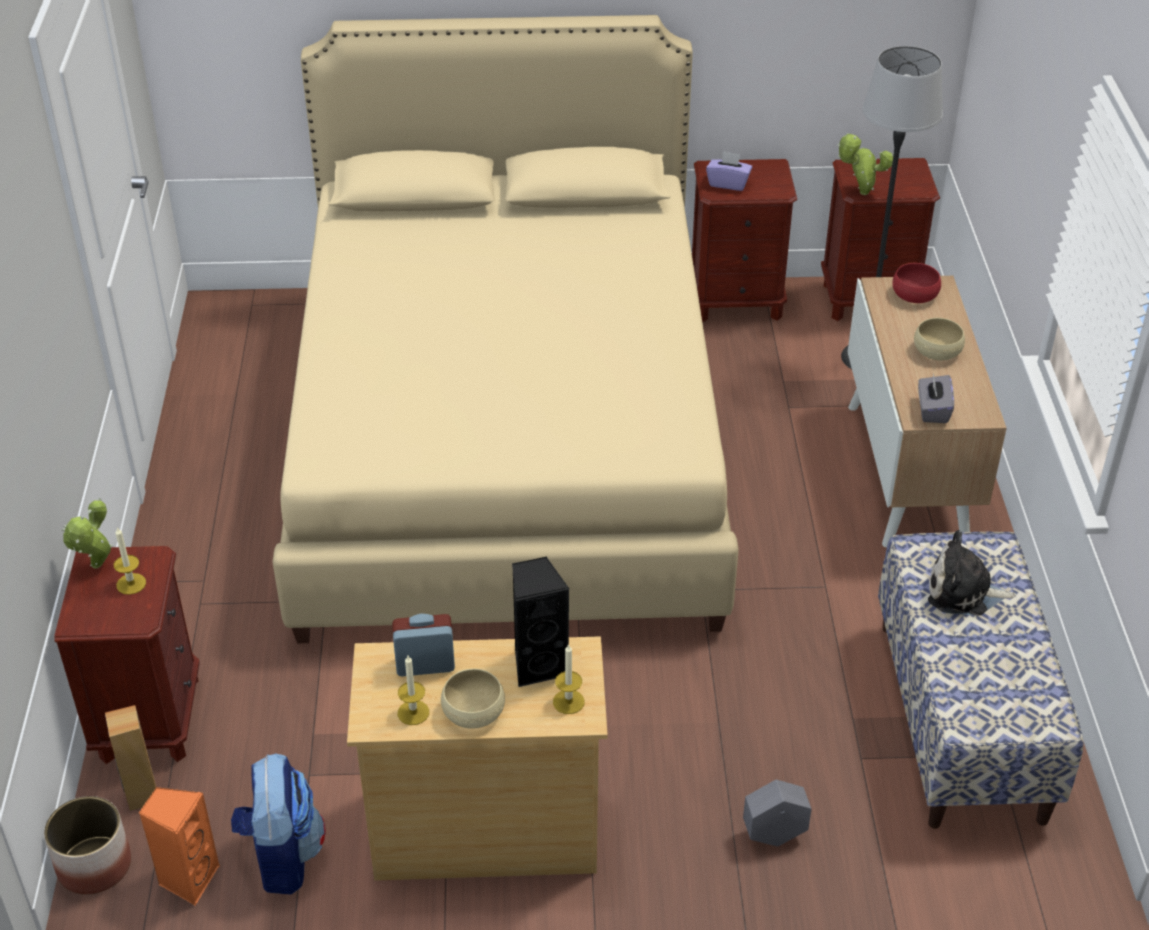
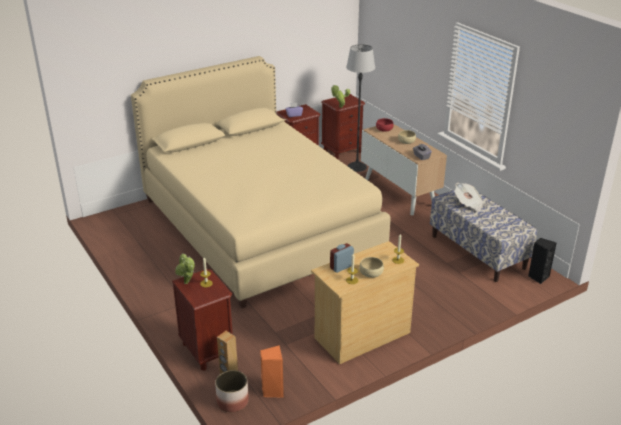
camera: 30 degrees left, 10 degrees down
(282, 856) = (300, 370): backpack -> none
(538, 665) = (378, 254): black speaker -> black speaker (538, 277)
(774, 835) = (453, 301): grey planter -> none
(963, 592) = (468, 204): plush toy -> newspaper

